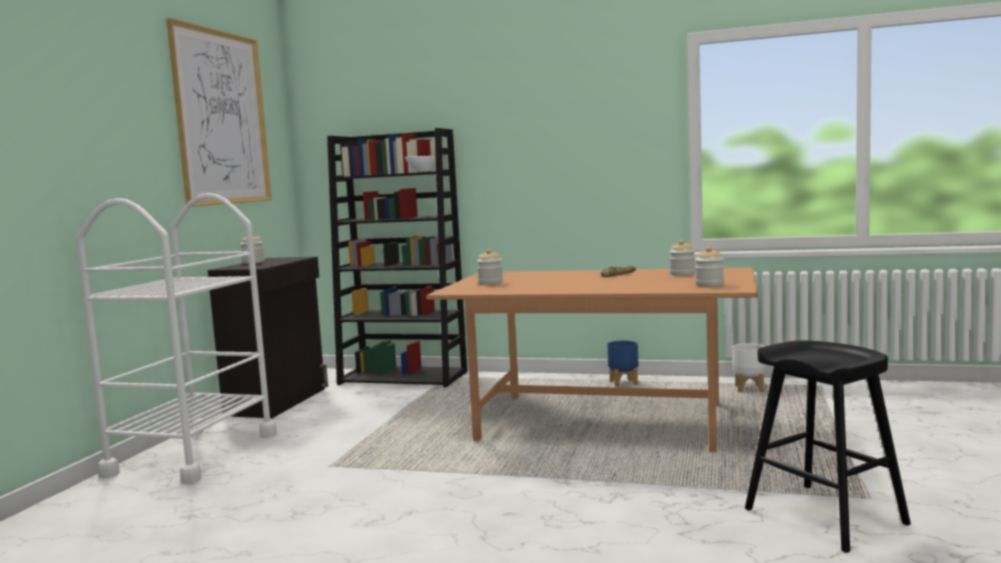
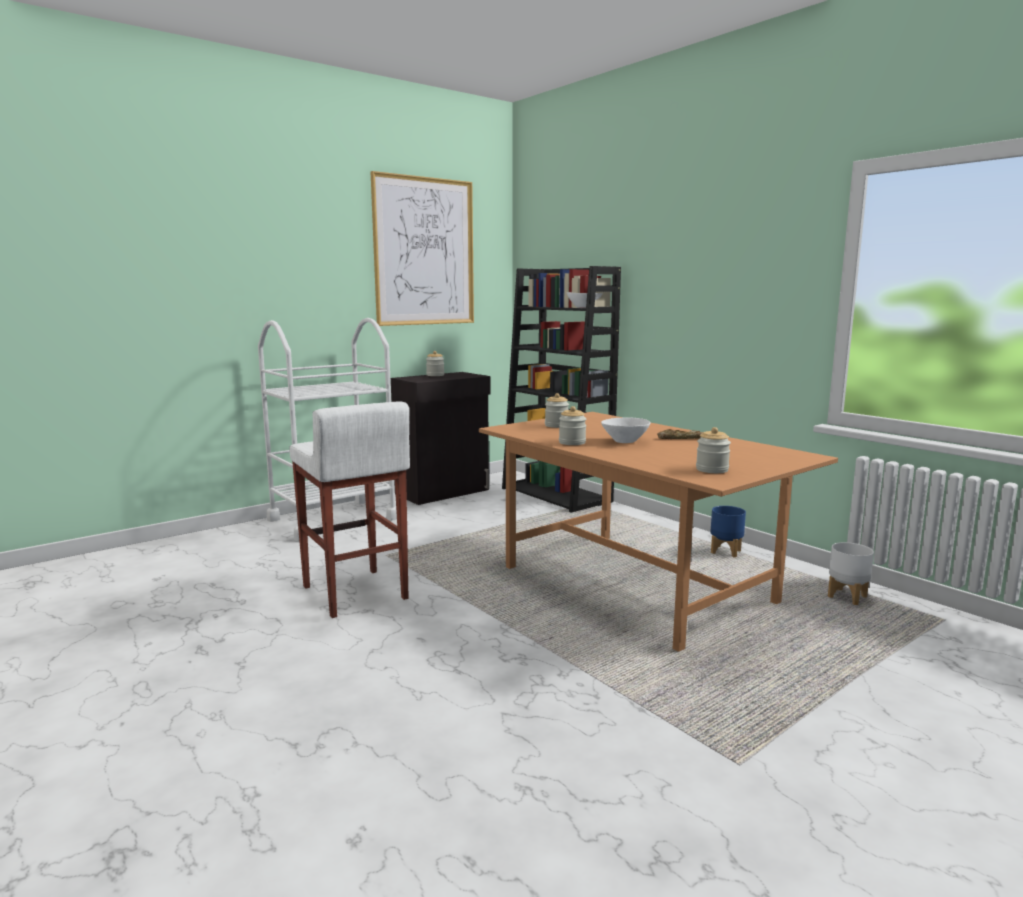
camera: 35 degrees right, 5 degrees up
(365, 504) = (354, 593): none -> white stool
(585, 282) = (624, 441): none -> white bowl
(682, 274) = (736, 451): jar -> jar (572, 442)
(824, 516) = (655, 759): black stool -> none

